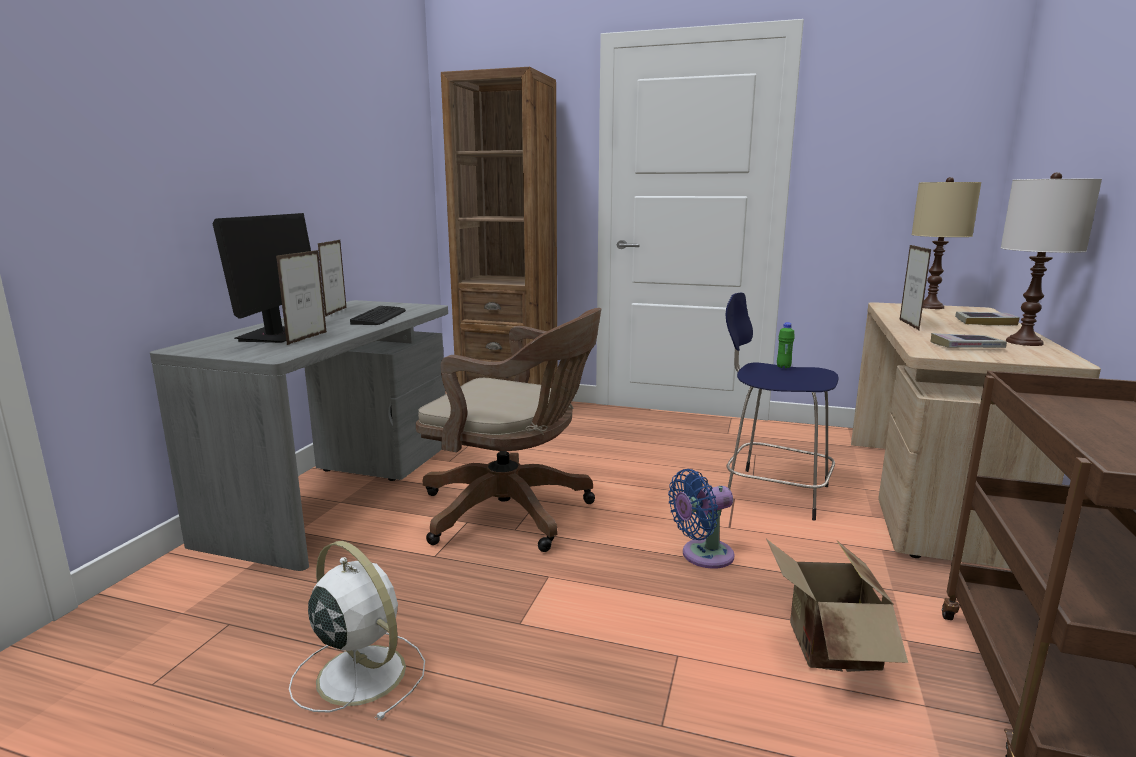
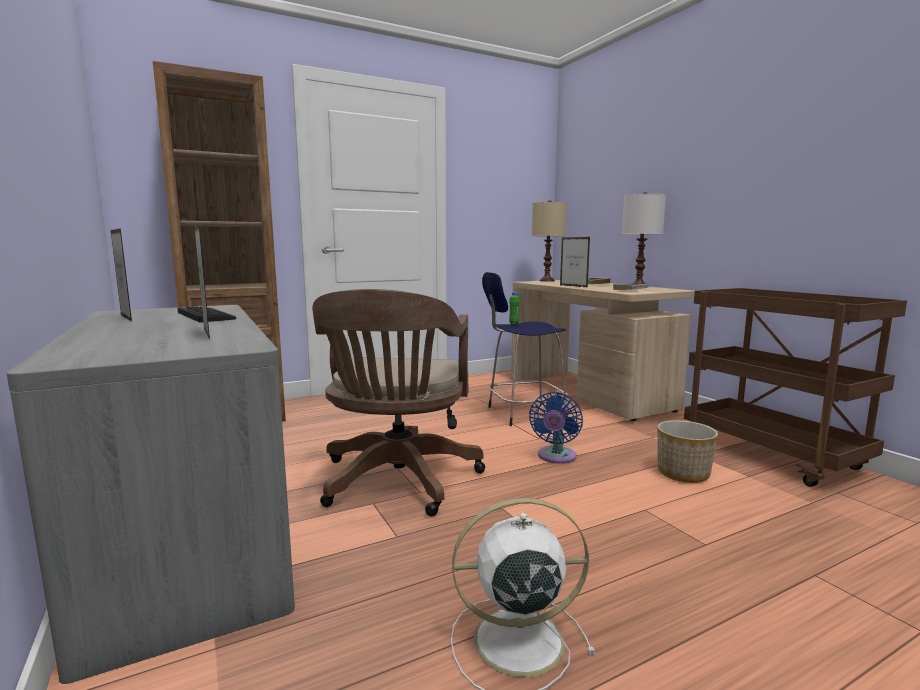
camera: 45 degrees left, 5 degrees down
(276, 335) = (150, 338): monitor -> none
(514, 513) = (397, 482): brown office chair -> brown office chair turned 120 degrees clockwise
(826, 649) = (683, 473): cardboard box -> planter

